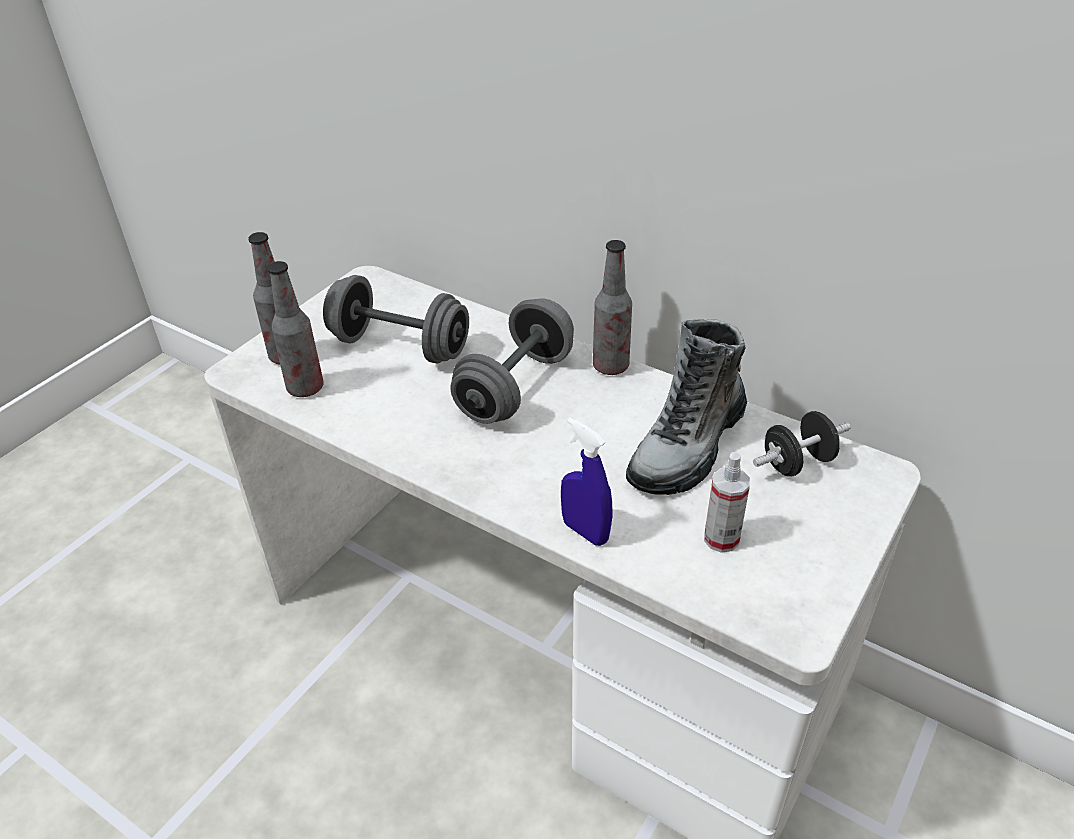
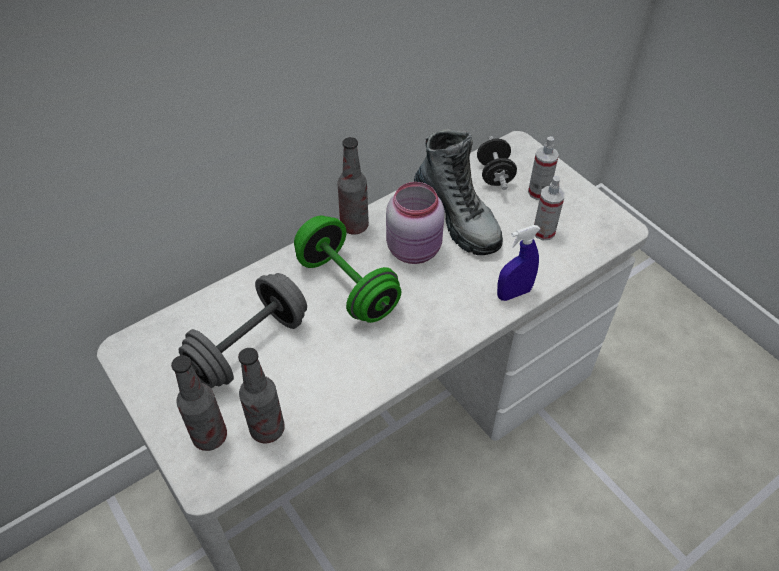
camera: 70 degrees left, 10 degrees up
(515, 387) = (347, 286): grey dumbbell -> green dumbbell
(605, 424) = (415, 249): none -> pink jar
(799, 517) = (539, 192): none -> spray bottle

